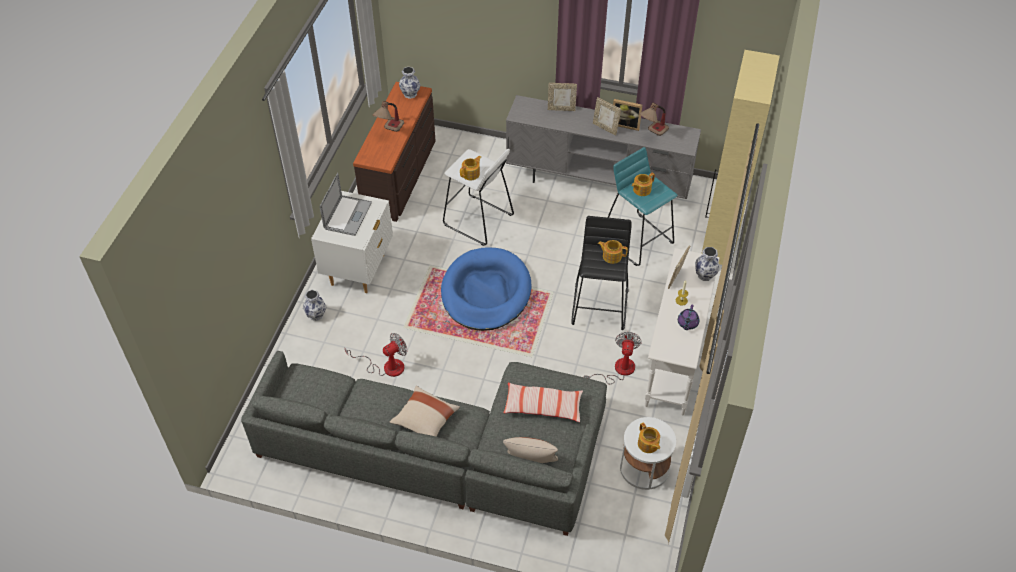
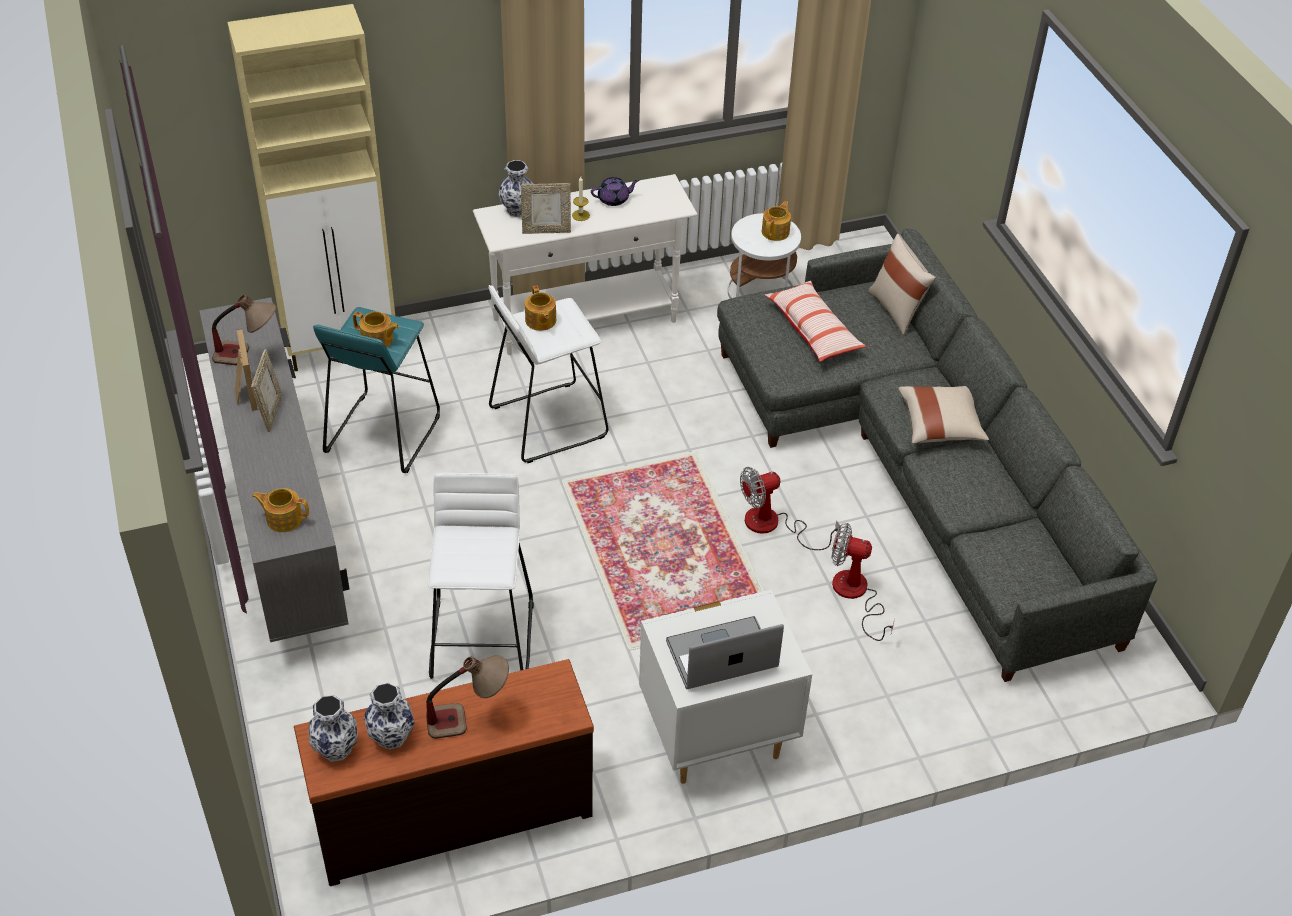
camera: 125 degrees left, 5 degrees down
(315, 315) = (851, 739): vase -> vase (391, 737)
(471, 174) = (493, 545): teapot -> teapot (283, 518)
(486, 292) = (625, 553): blue dog bed -> none
(561, 109) = (254, 485): picture frame -> none
(600, 306) = (547, 422): black stool -> white stool
(618, 370) = (642, 364): fan -> fan (773, 525)

